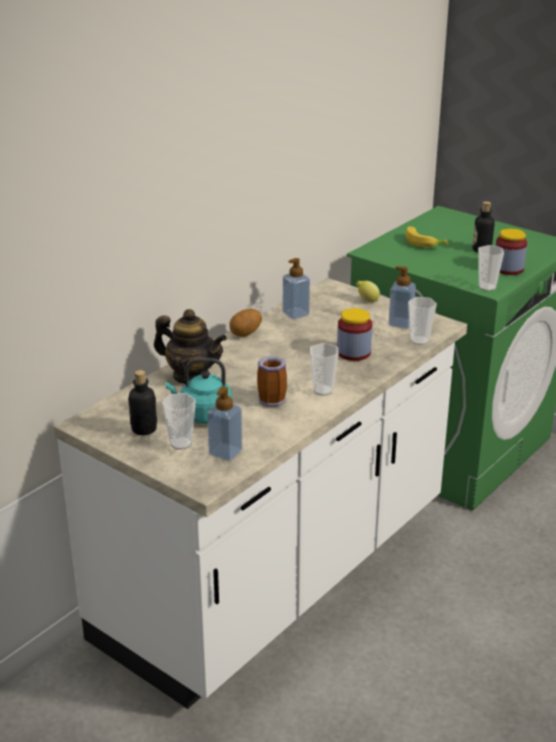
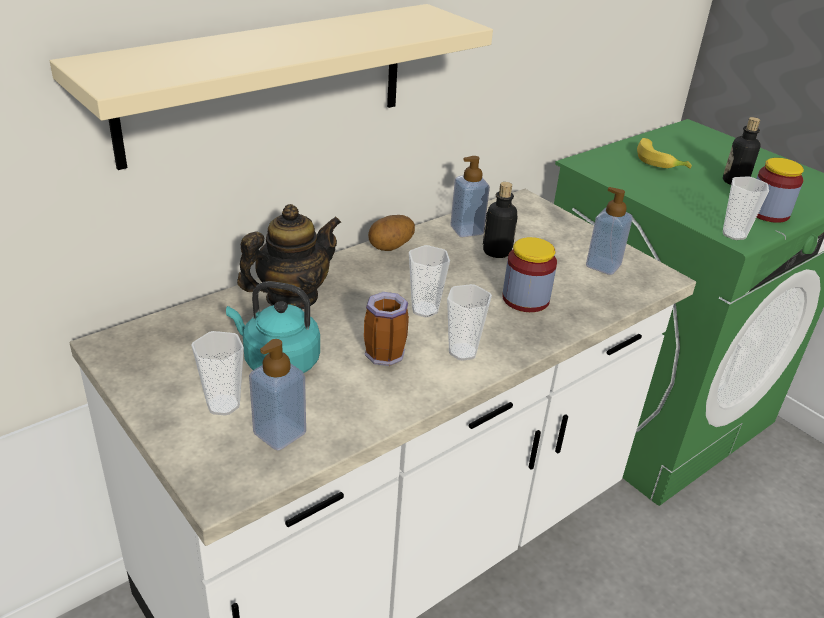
camera: 10 degrees right, 5 degrees up
(144, 429) = (185, 370): bottle -> bottle (496, 251)
(160, 228) = (267, 82): none -> beige shelf
(191, 376) = (291, 297): teapot -> teapot turned 75 degrees counterclockwise
(367, 300) = (566, 226): lemon -> none
(419, 341) = (623, 296): cup -> cup (424, 309)

